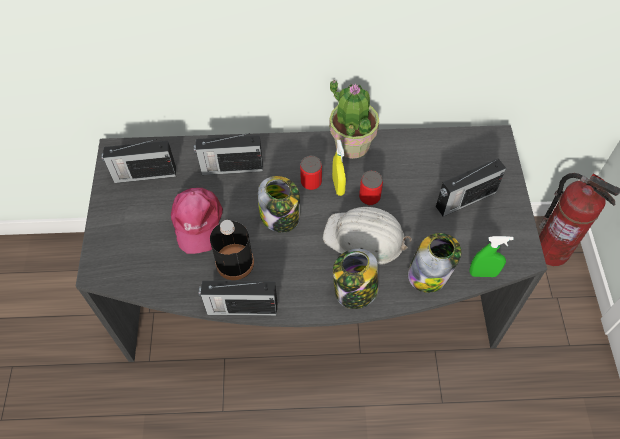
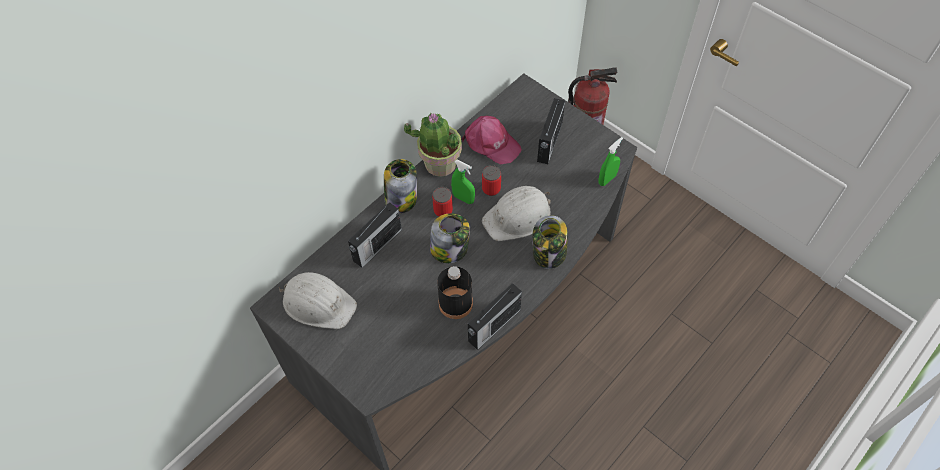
camera: 45 degrees left, 0 degrees up
(144, 174) = (318, 303): radio -> white hard hat
(197, 222) = (397, 300): pink cap -> pink cap (491, 143)
(338, 186) = (463, 198): yellow spray bottle -> green spray bottle
(429, 274) = (579, 206): jar -> jar (401, 198)

